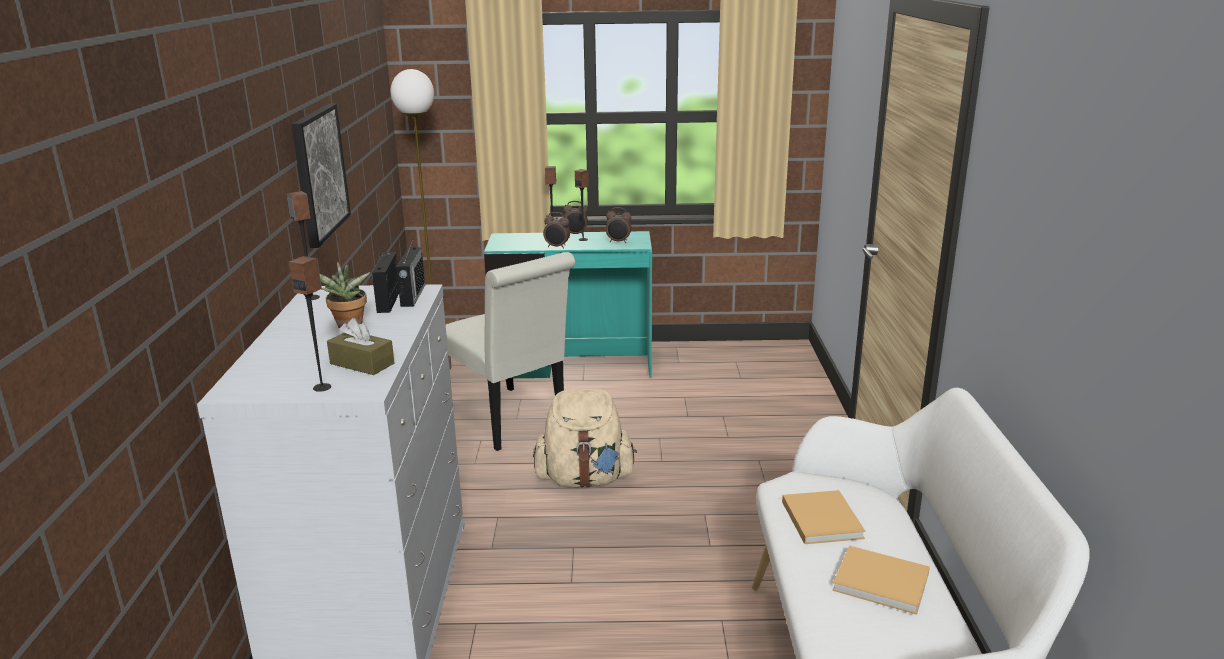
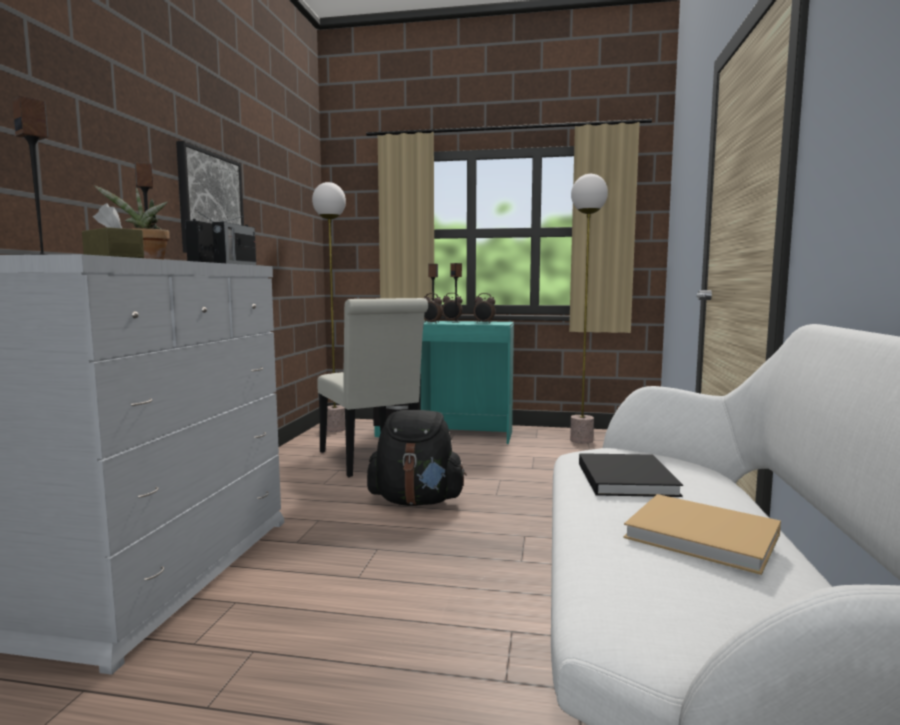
camera: 10 degrees right, 15 degrees down
(585, 479) = (416, 501): beige backpack -> black backpack
(730, 364) = (582, 440): none -> floor lamp
(821, 518) = (625, 477): beige book -> black book

